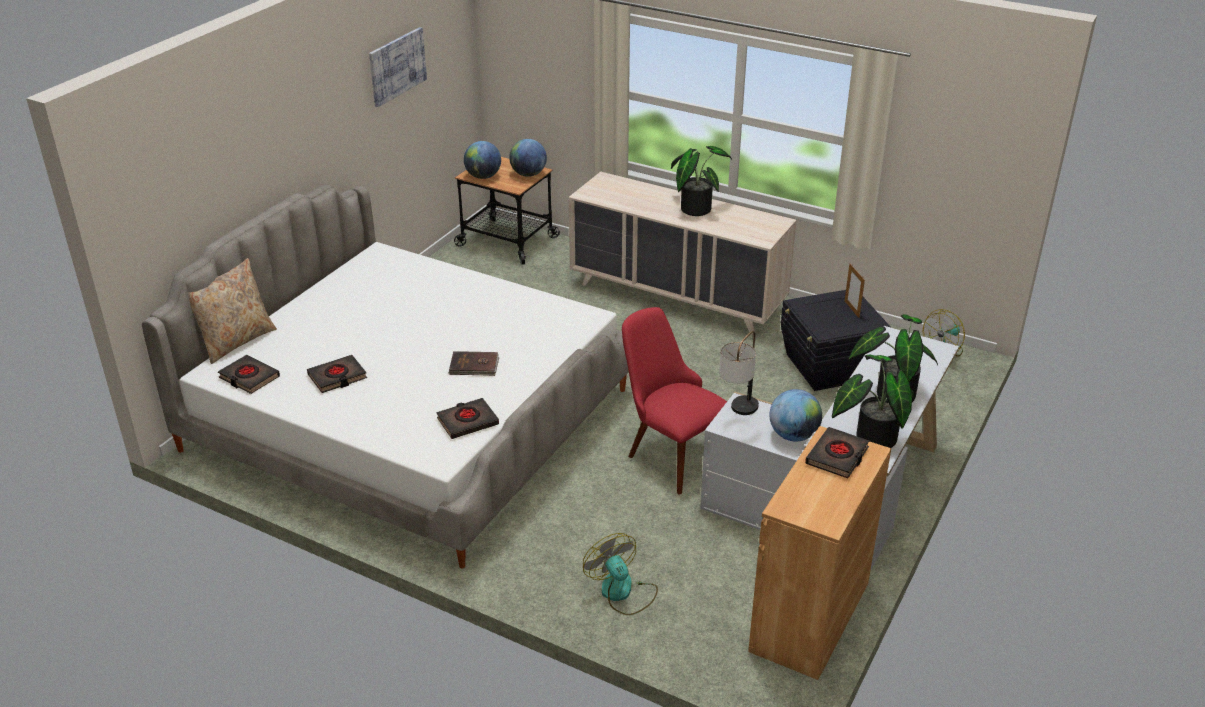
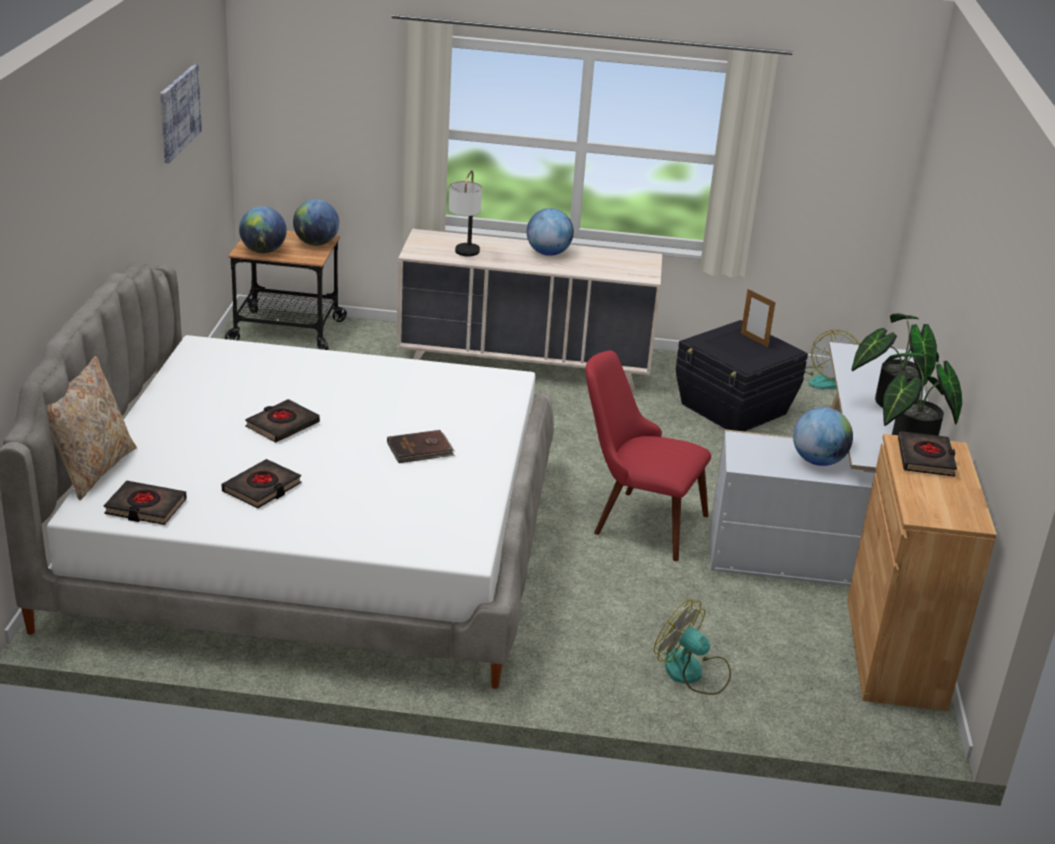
camera: 25 degrees left, 5 degrees down
(467, 422) = (462, 509): black book -> black book (282, 425)
(695, 207) = (548, 253): potted plant -> globe
(737, 414) = (746, 450): table lamp -> table lamp (464, 256)

